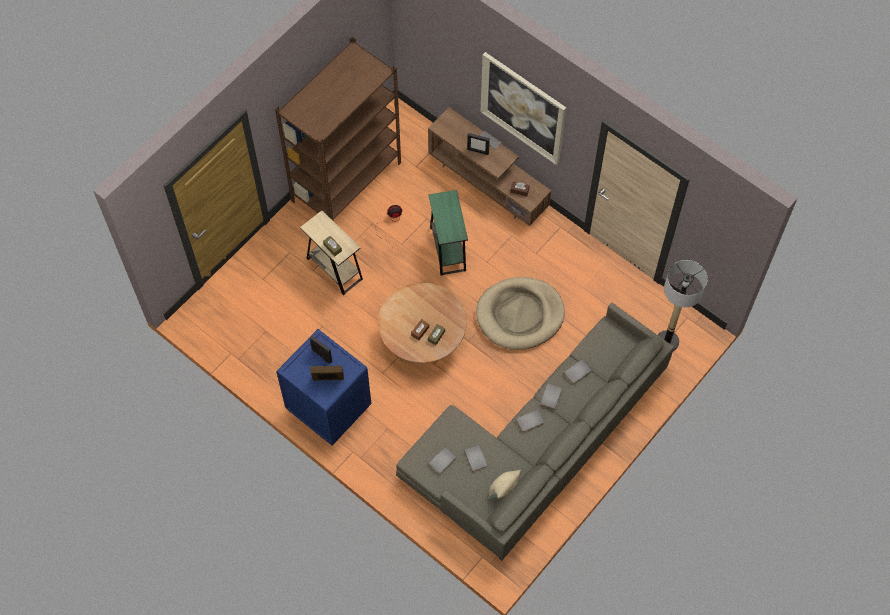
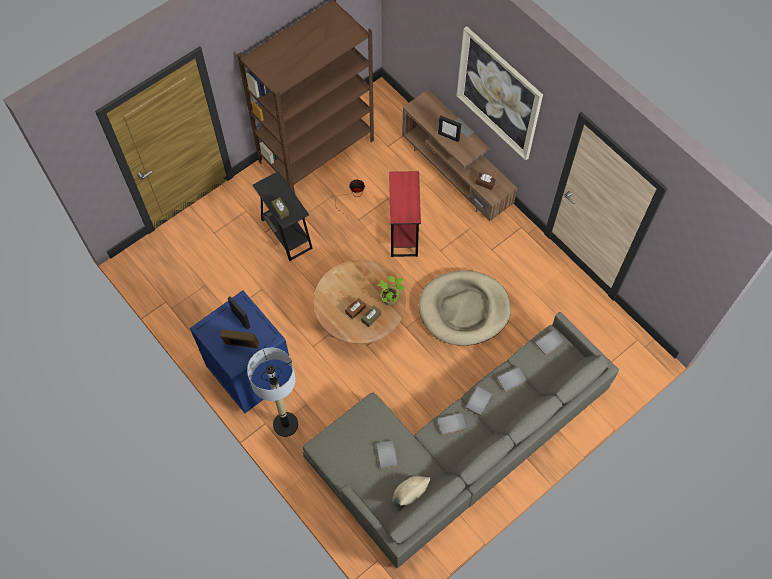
camera: 10 degrees right, 0 degrees up
(334, 269) = (286, 234): beige side table -> black side table
(443, 461) = (351, 452): grey book -> grey book (550, 343)
(448, 249) = (403, 231): green side table -> red side table
(450, 316) = (390, 299): none -> potted plant
(667, 341) = (612, 361): floor lamp -> floor lamp (285, 424)

